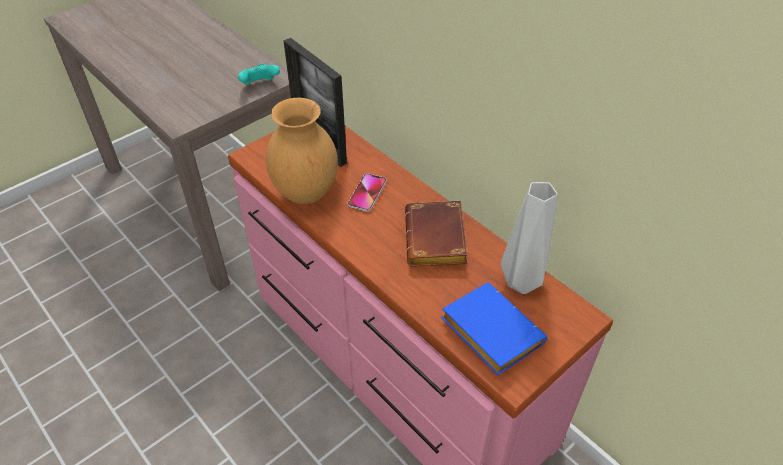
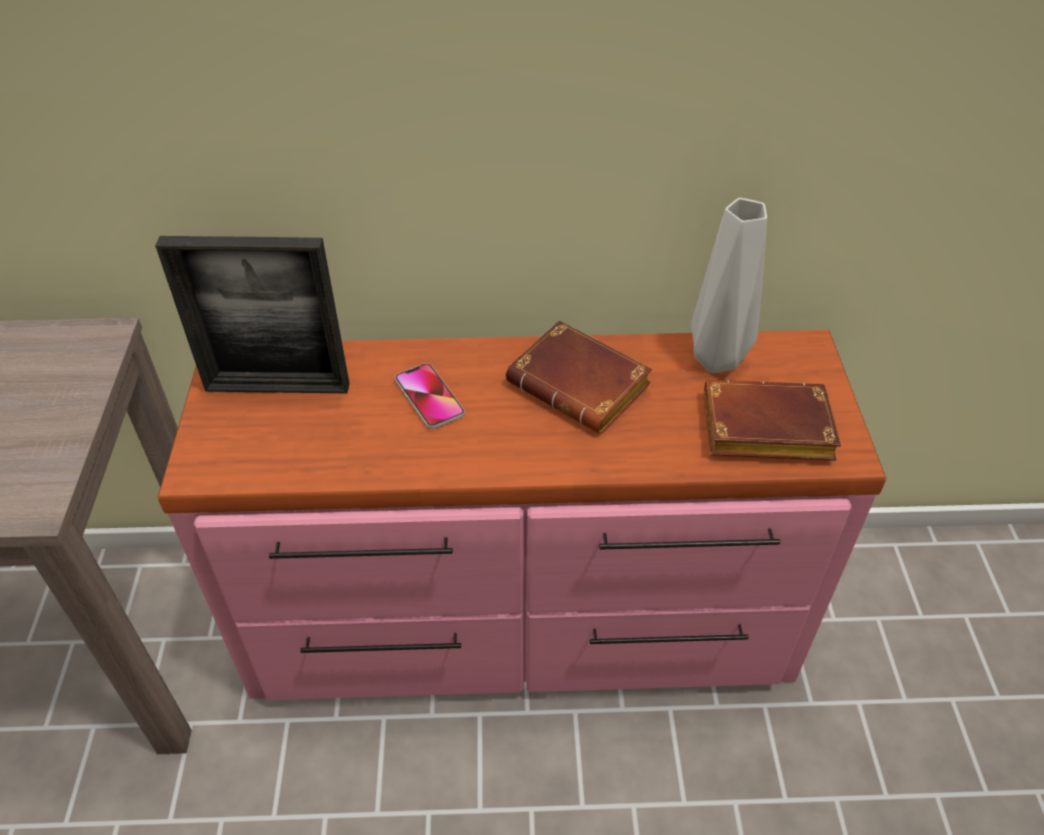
camera: 50 degrees left, 0 degrees up
(260, 85) = (86, 367): turquoise game controller -> none
(305, 193) = (353, 457): brown vase -> none
(488, 332) = (762, 431): blue book -> brown book

